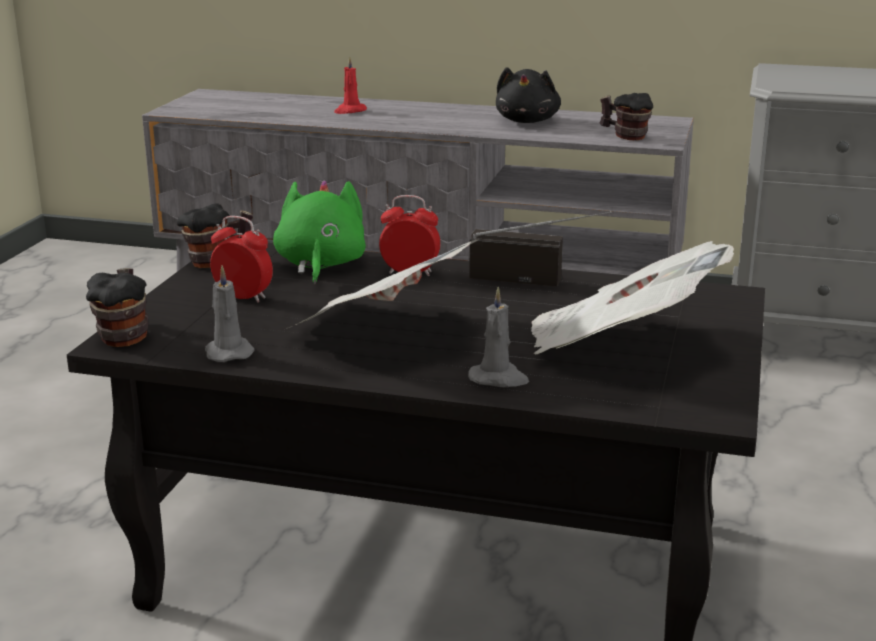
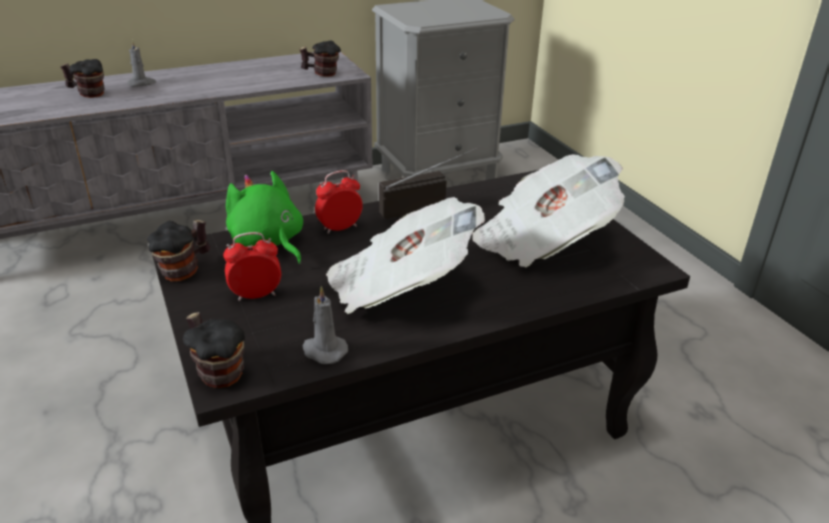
camera: 40 degrees left, 10 degrees up
(349, 111) = (88, 94): red candle -> mug
(499, 379) = (520, 293): grey candle -> grey candle (142, 83)
(527, 121) = (239, 74): black plush toy -> none

